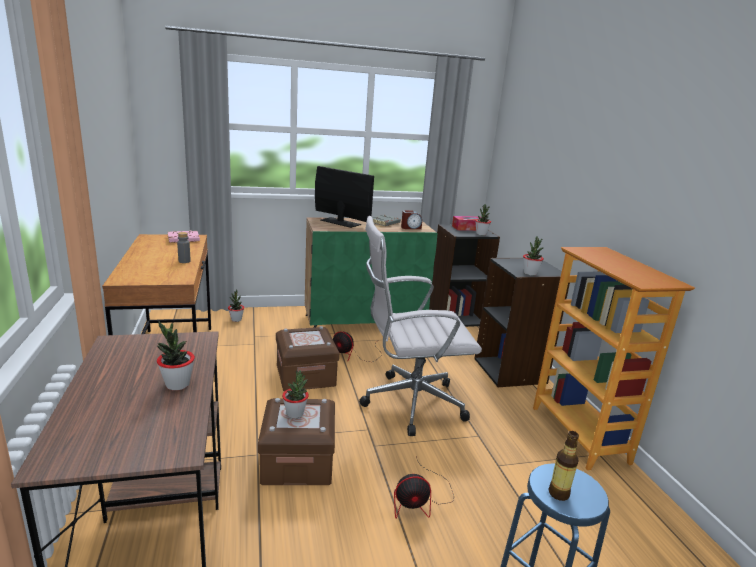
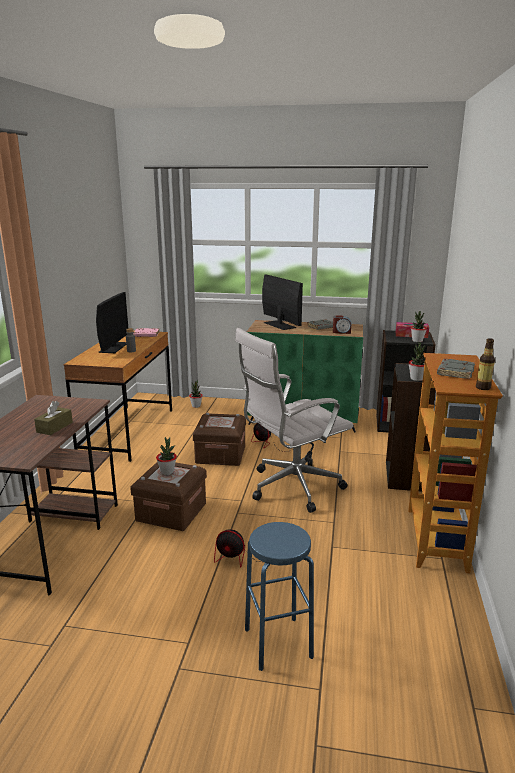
camera: 25 degrees right, 0 degrees up
(155, 258) = (113, 347): none -> monitor
(177, 384) = (54, 427): potted plant -> brown tissue box
(408, 403) = (291, 488): white office chair -> white office chair turned 45 degrees counterclockwise
(558, 493) = (268, 540): bottle -> bottle (483, 388)
(620, 265) = (455, 372): none -> grey book

